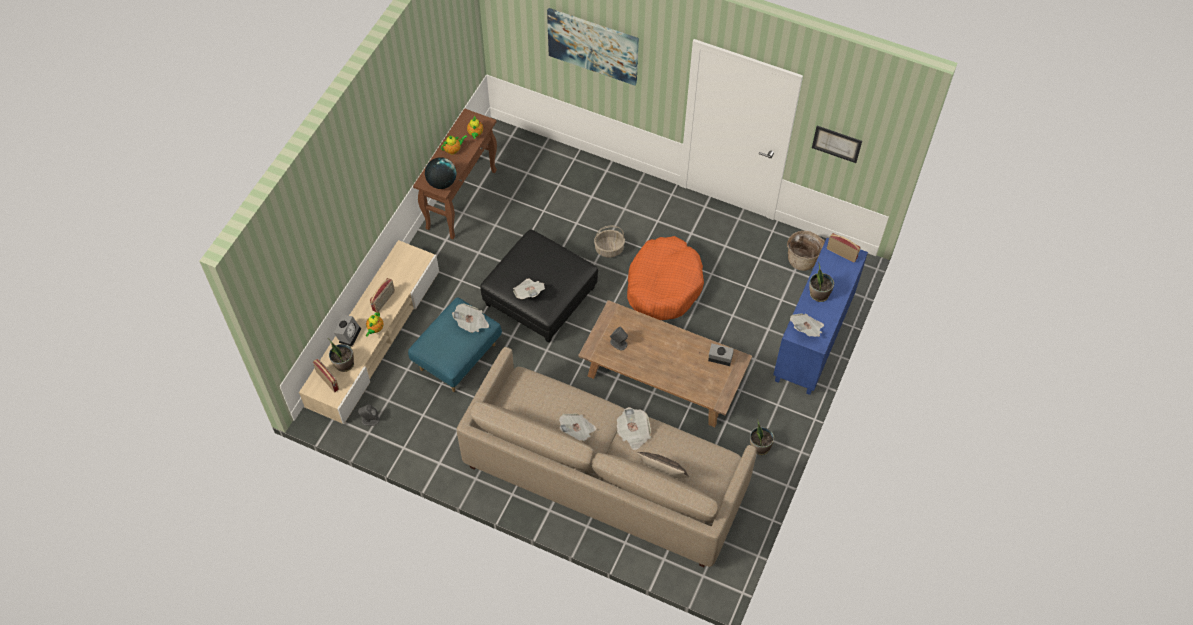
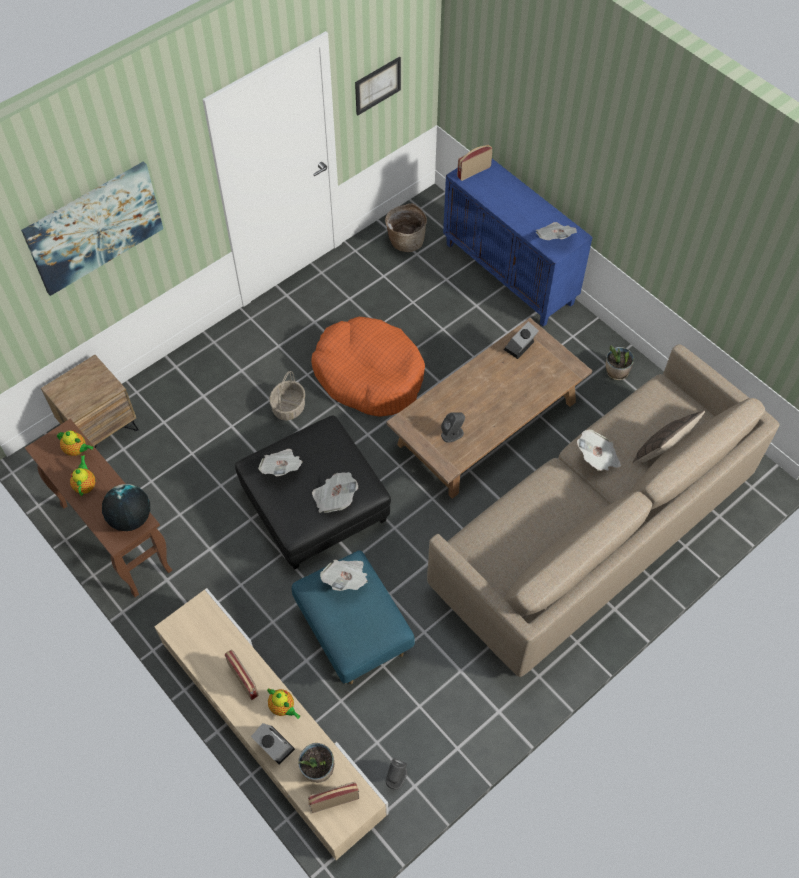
camera: 65 degrees left, 0 degrees up
(535, 154) = (100, 429): none -> brown nightstand
(577, 431) = (569, 514): newspaper -> newspaper (282, 468)
(818, 294) = (514, 210): potted plant -> none

